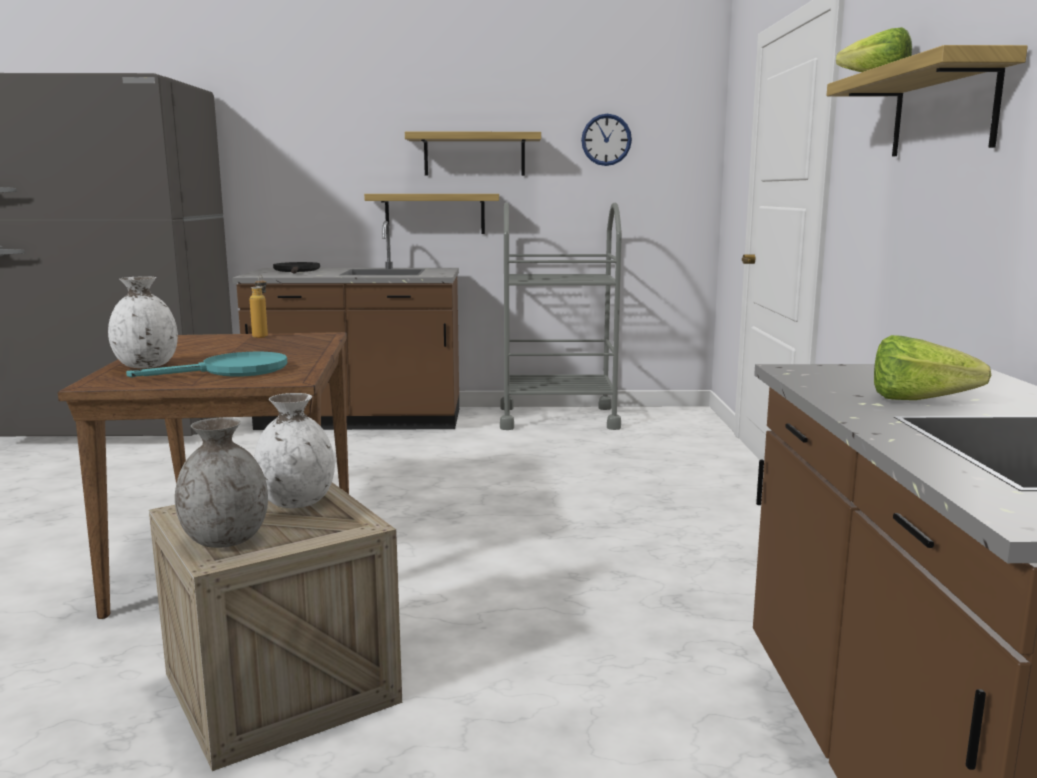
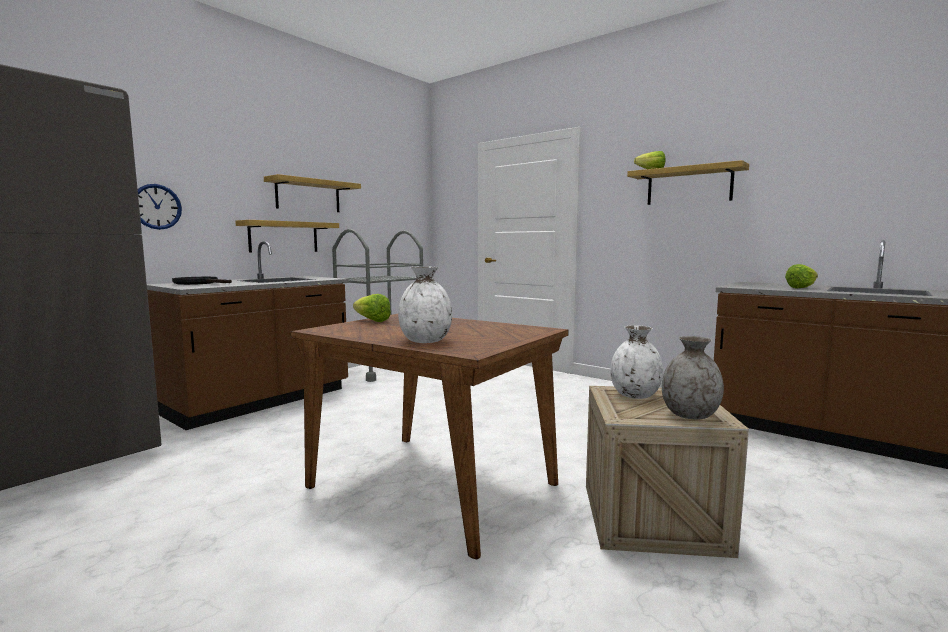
camera: 50 degrees left, 5 degrees down
(233, 371) = (491, 333): turquoise frying pan -> none
(262, 336) = (370, 320): bottle -> lettuce
(606, 140) = (380, 192): wall clock -> wall clock (156, 206)

